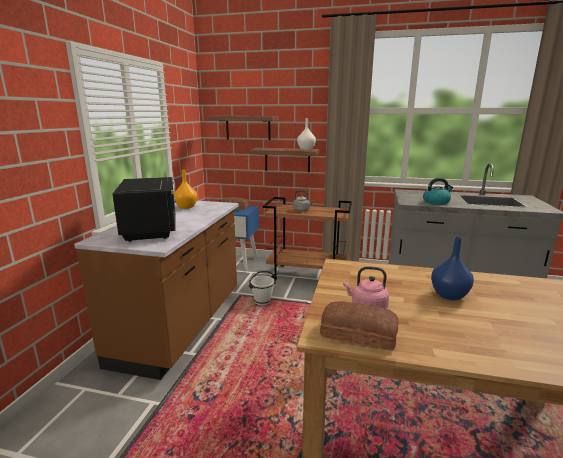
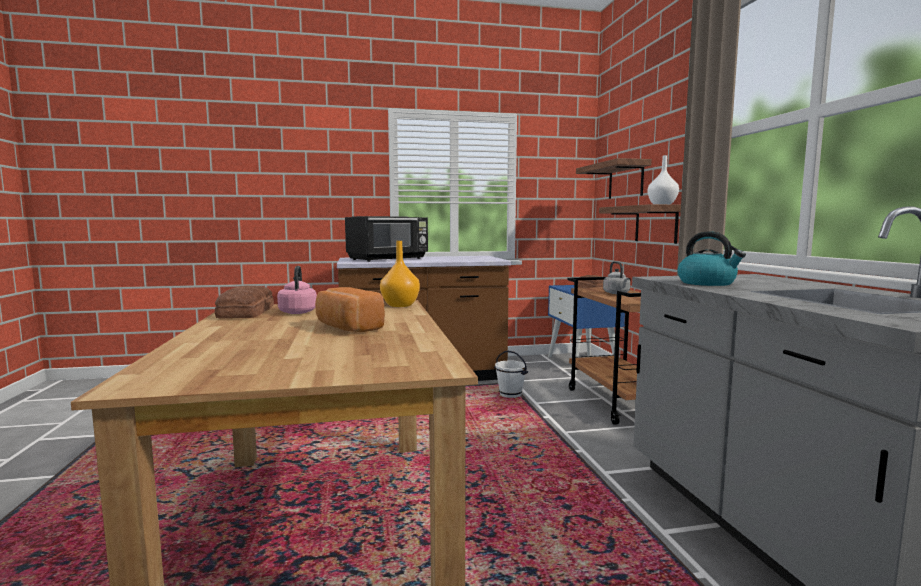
camera: 65 degrees right, 10 degrees down
(186, 207) = (466, 257): orange vase -> orange vase (401, 305)
(448, 295) = (347, 328): blue vase -> bread

